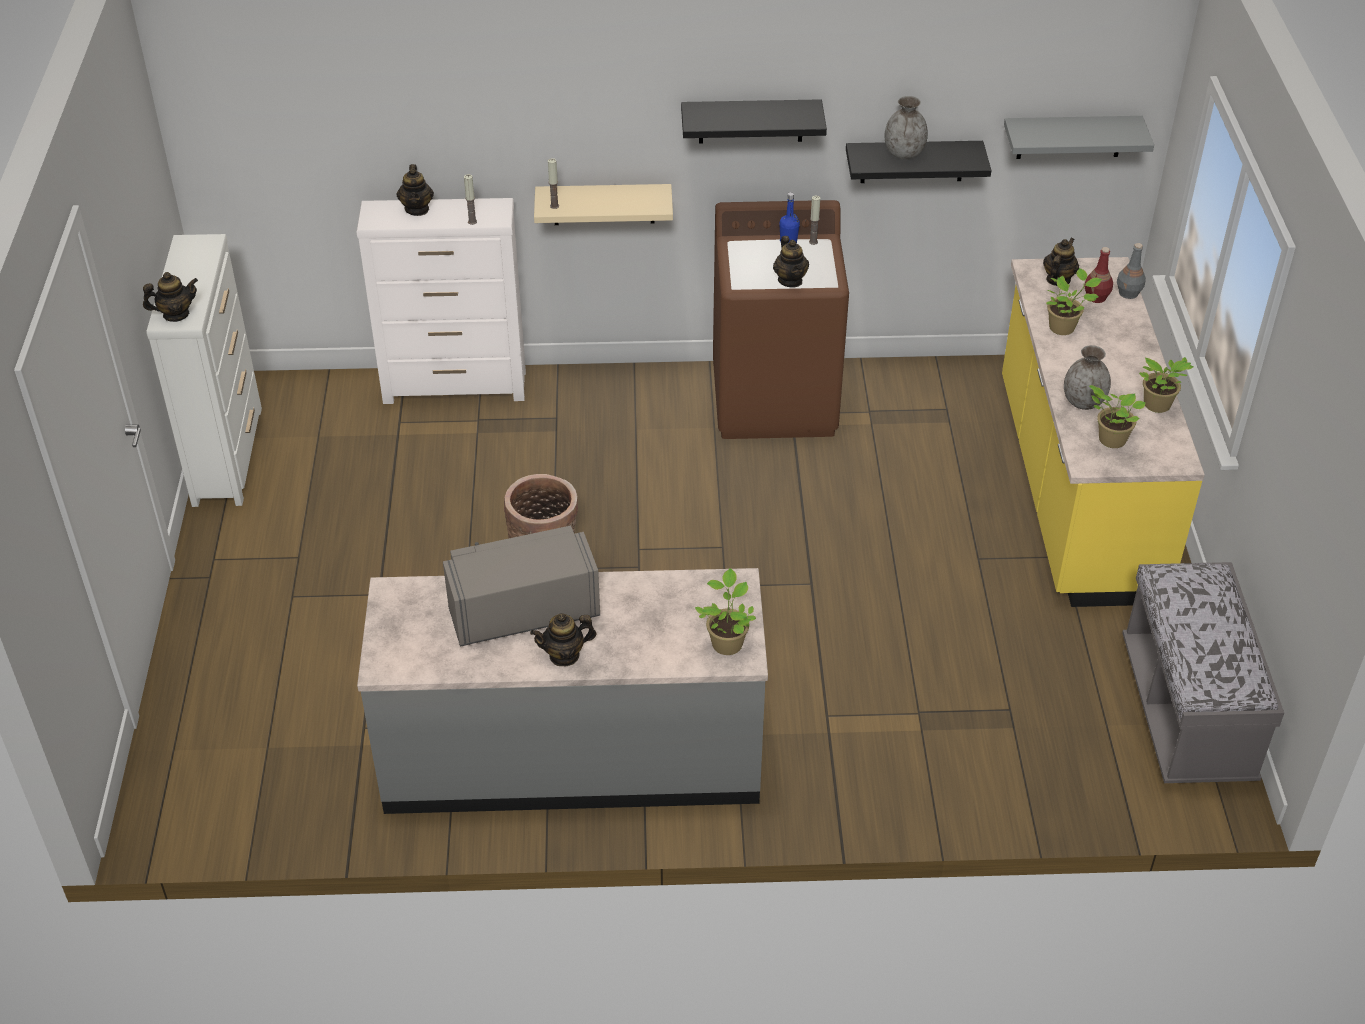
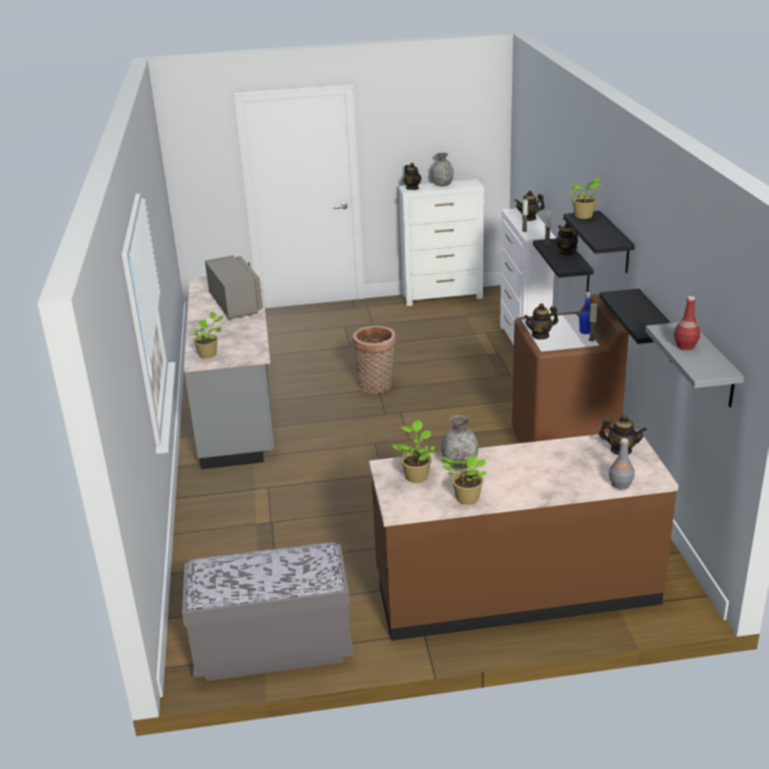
camera: 85 degrees right, 15 degrees down
(564, 655) = (203, 316): teapot -> teapot (566, 252)
(604, 204) = (578, 267): beige shelf -> black shelf
(904, 153) = (638, 307): grey vase -> grey vase (442, 185)
(1064, 327) = (554, 454): potted plant -> potted plant (584, 216)
(1075, 490) = (515, 589): yellow counter -> brown counter
(1096, 297) = (605, 469): red bottle -> red bottle (685, 346)

